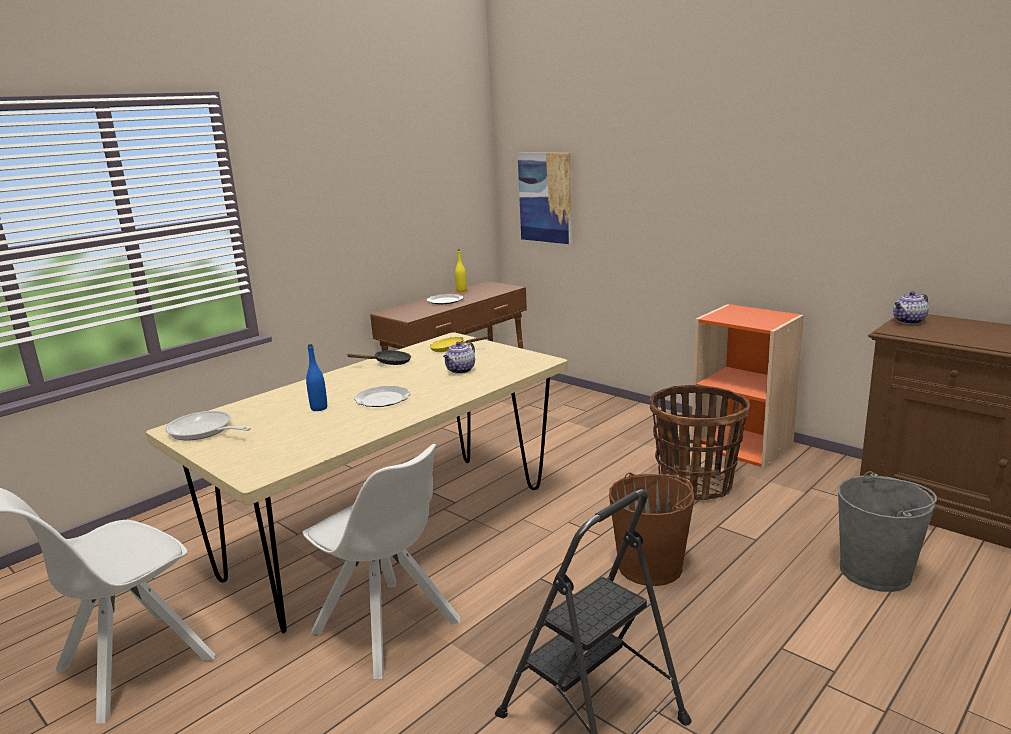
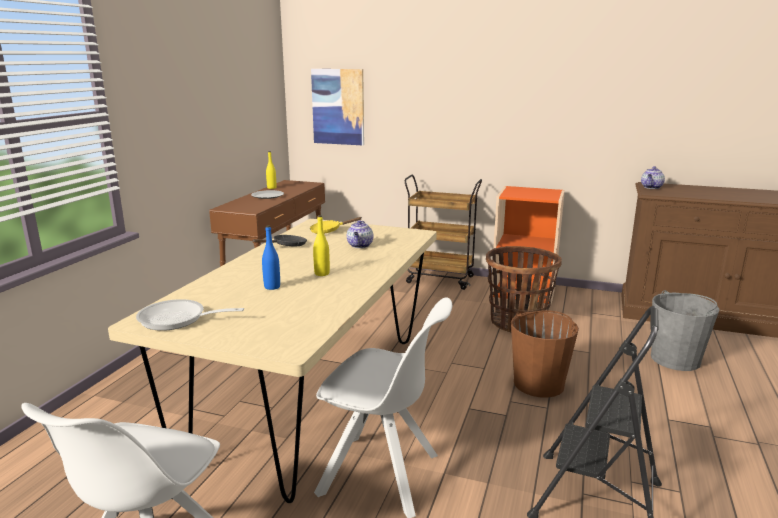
camera: 25 degrees left, 0 degrees up
(381, 399) = (322, 273): plate -> yellow bottle
(647, 417) = (440, 279): none -> brown cart

